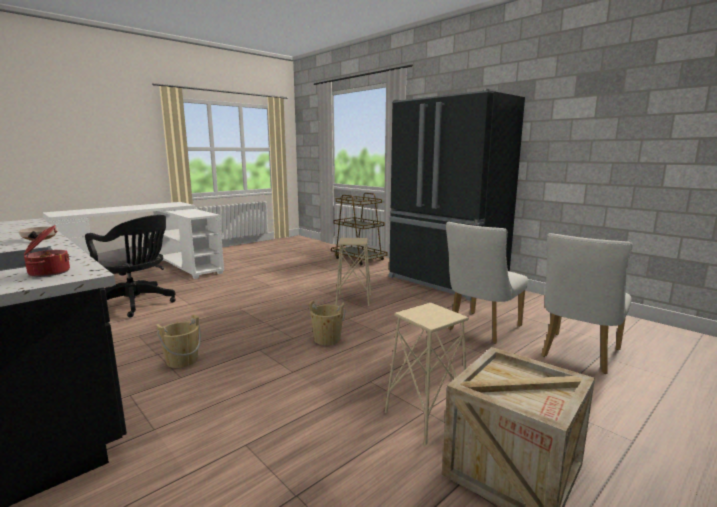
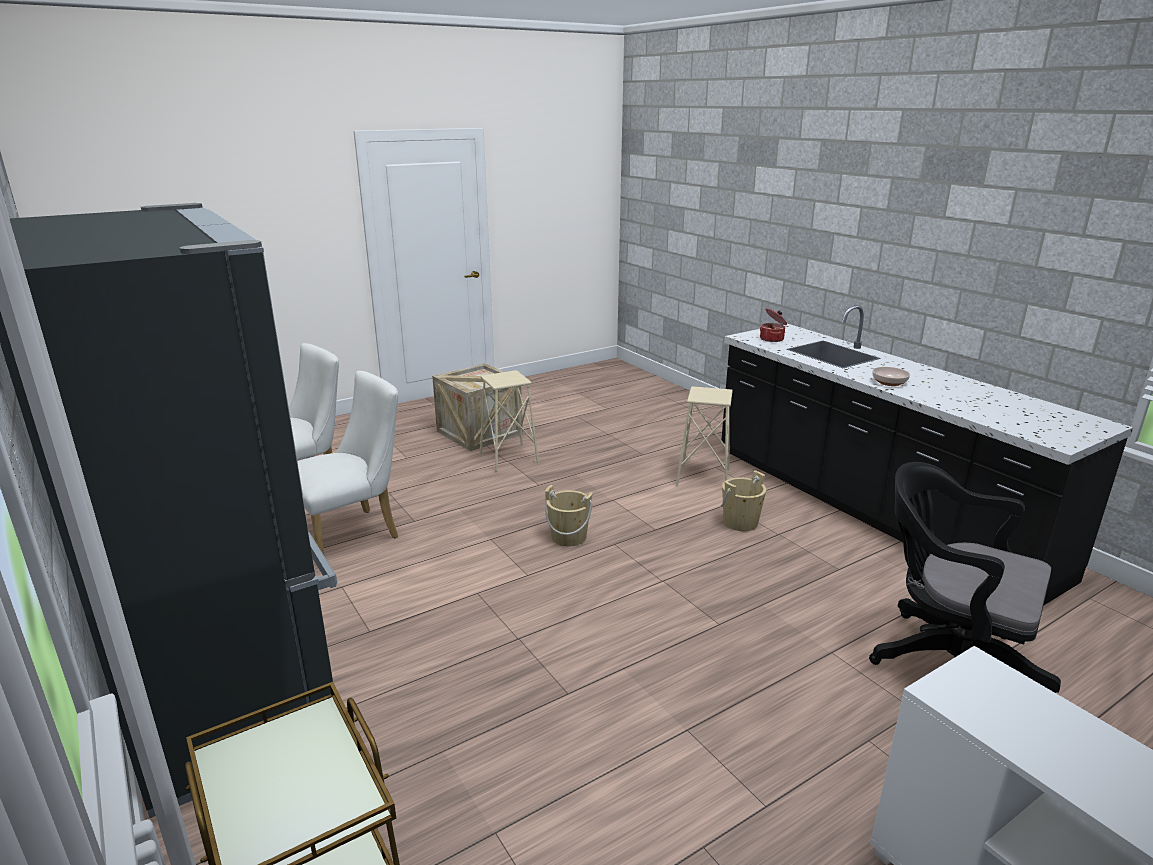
camera: 170 degrees left, 10 degrees up
(354, 299) = (494, 630): beige stool -> beige stool (703, 477)

